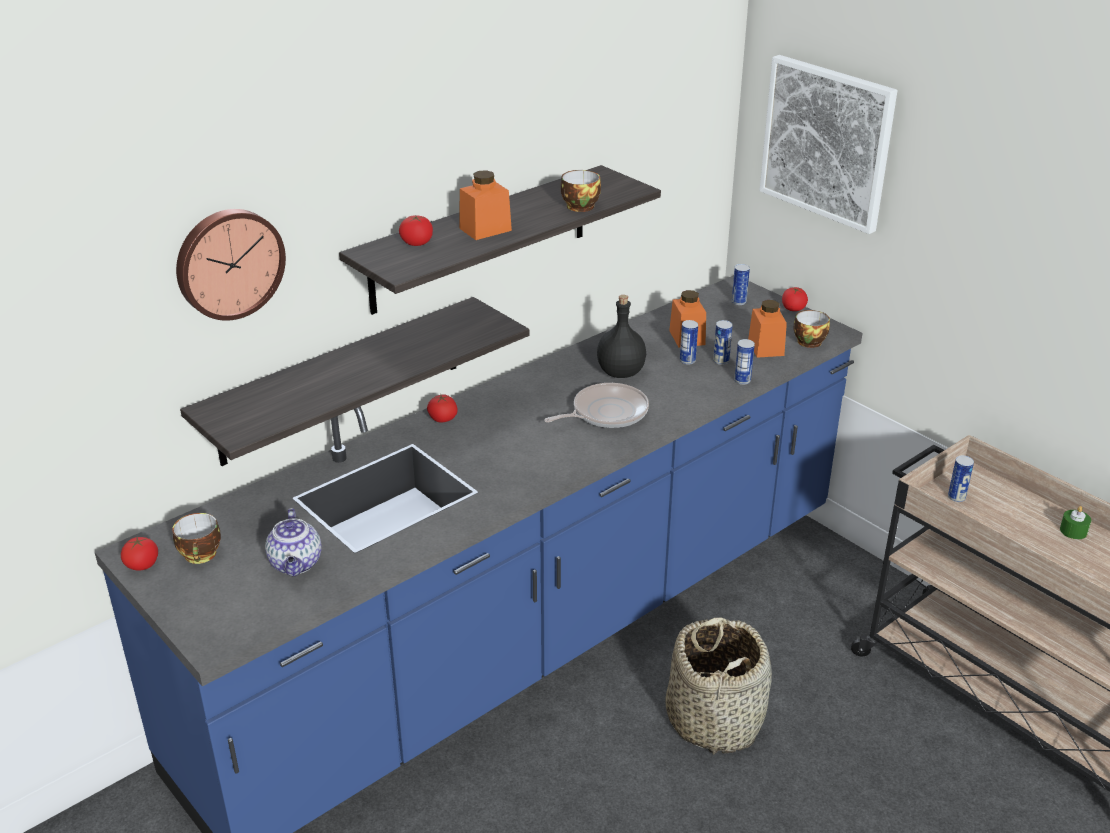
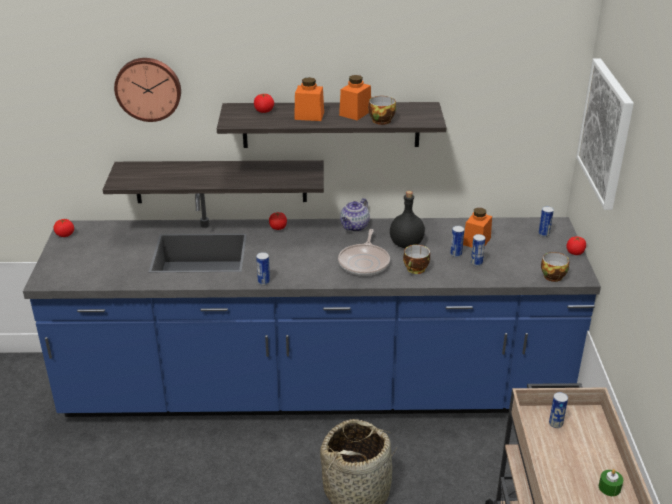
camera: 40 degrees right, 0 degrees up
(201, 555) = (91, 242): cup -> cup (416, 270)
(296, 564) = (119, 265): teapot -> teapot (354, 227)
(606, 413) = (364, 262): frying pan -> frying pan turned 90 degrees clockwise
(742, 380) = (471, 280): can -> can (264, 282)
(766, 347) = (517, 268): orange jar -> orange jar (355, 113)

